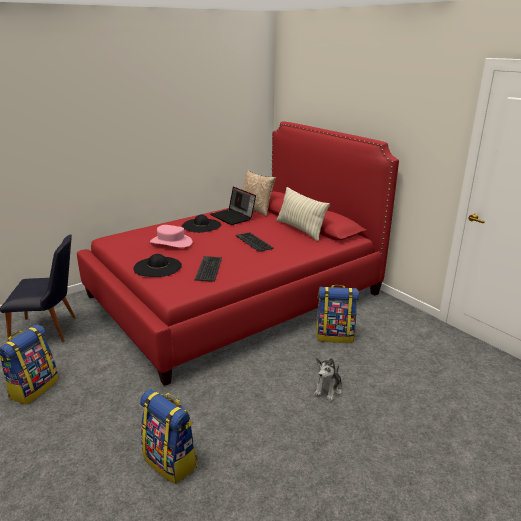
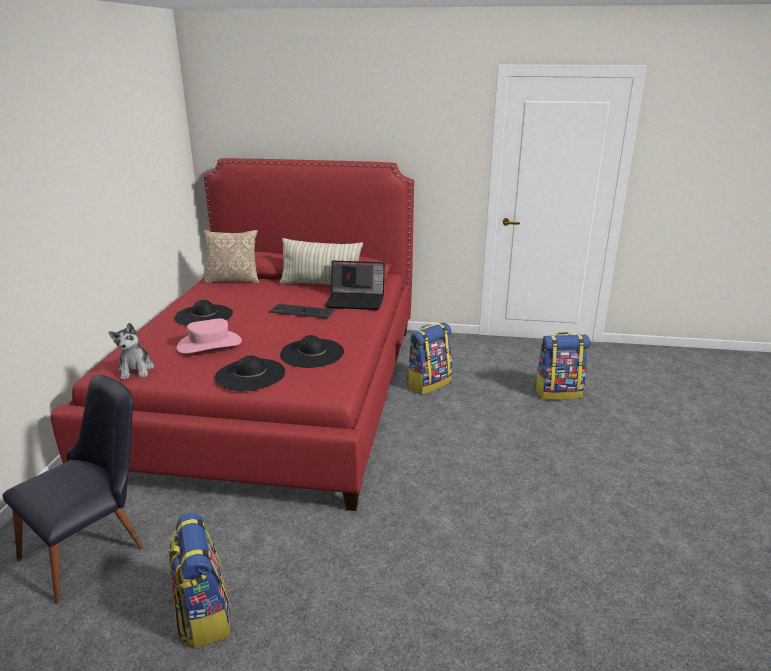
camera: 45 degrees left, 0 degrees up
(171, 461) = (476, 562): backpack -> backpack (558, 392)
(209, 269) = (312, 353): keyboard -> black hat
(233, 217) = (223, 295): laptop -> laptop (356, 301)
(328, 390) = (493, 427): plush toy -> plush toy (136, 369)

